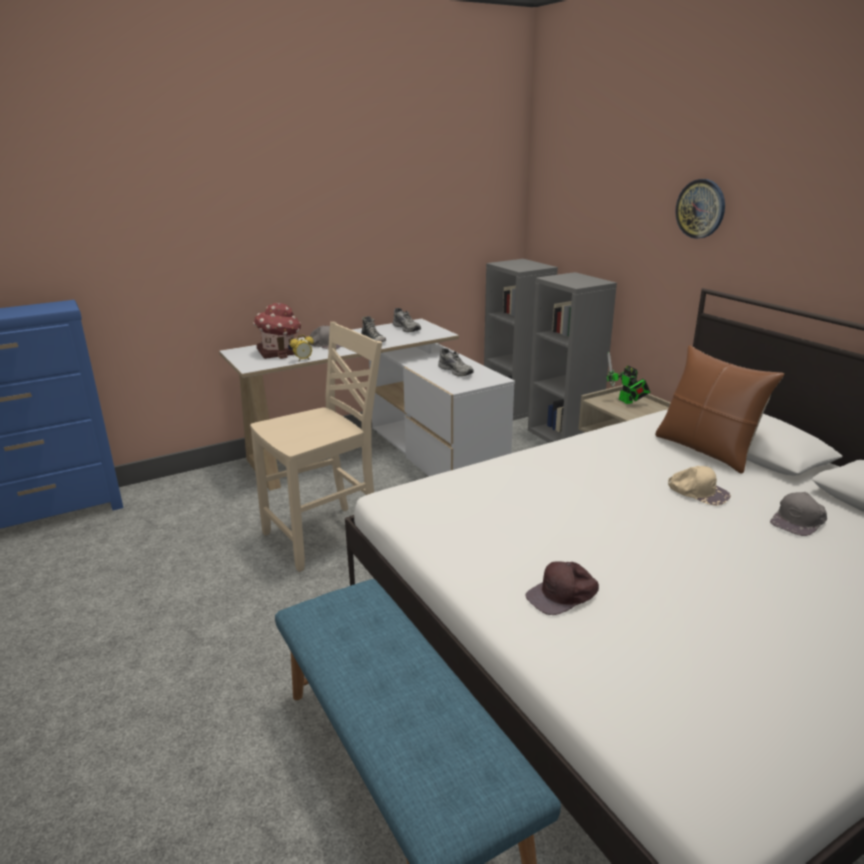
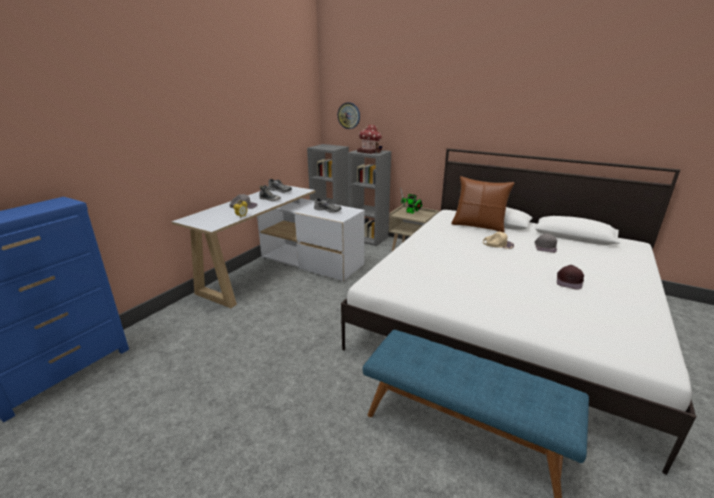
camera: 30 degrees left, 0 degrees up
(280, 352) = (218, 215): toy house -> toy house (369, 151)
(325, 536) = (295, 324): beige chair -> none
(563, 595) = (506, 303): brown cap -> brown cap (569, 281)
(700, 209) = (439, 108): wall clock -> wall clock (349, 115)

